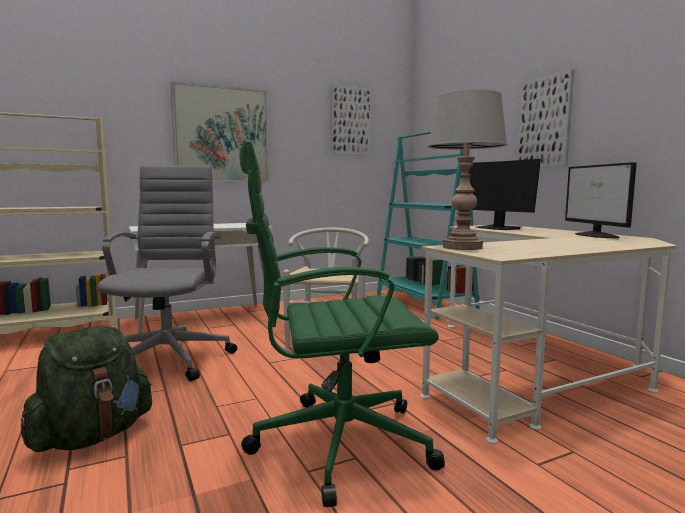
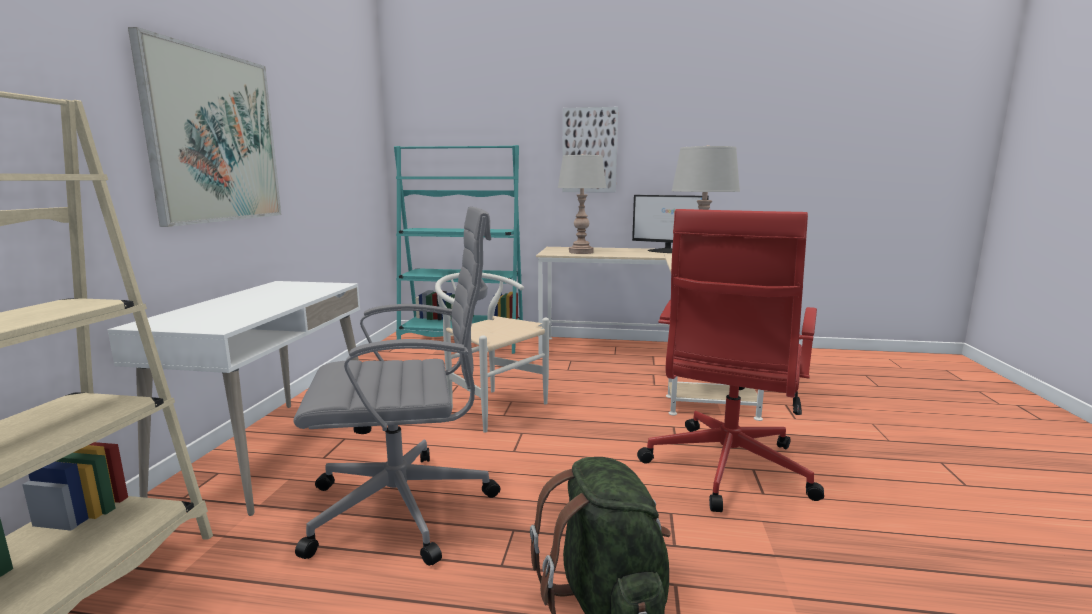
camera: 55 degrees left, 5 degrees up
(170, 358) = (407, 507): grey office chair -> grey office chair turned 135 degrees clockwise
(336, 443) = (725, 470): green office chair -> red office chair
(350, 121) = (341, 121): picture -> none
(498, 228) = (581, 252): monitor -> grey table lamp

